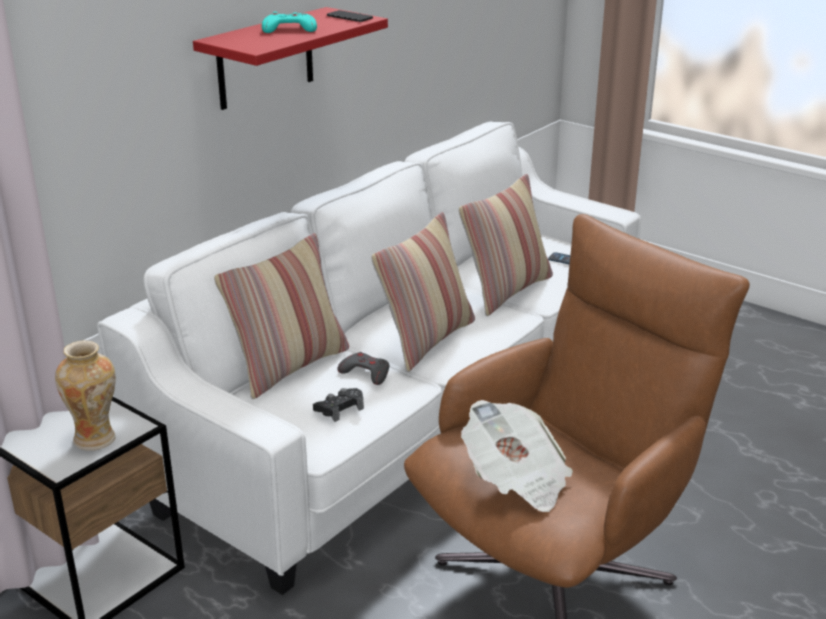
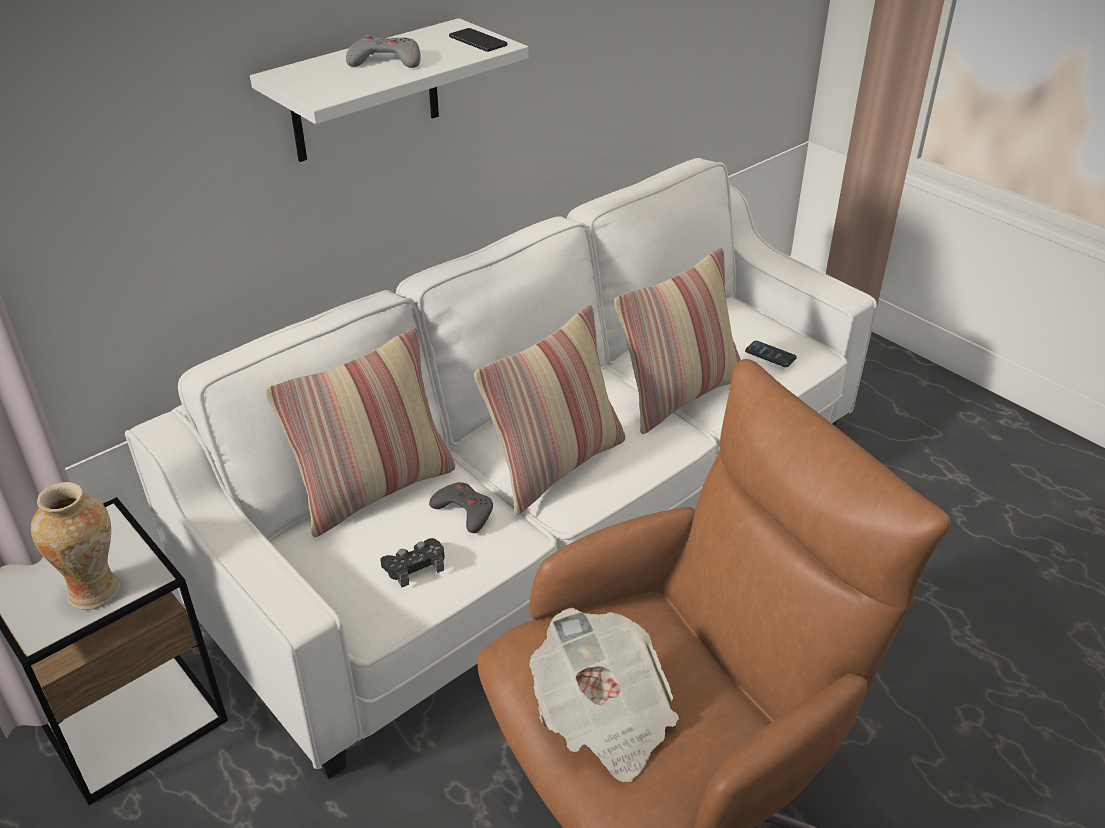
camera: 10 degrees right, 10 degrees up
(265, 59) = (365, 92): red shelf -> white shelf
(289, 29) = (385, 60): turquoise game controller -> grey game controller

